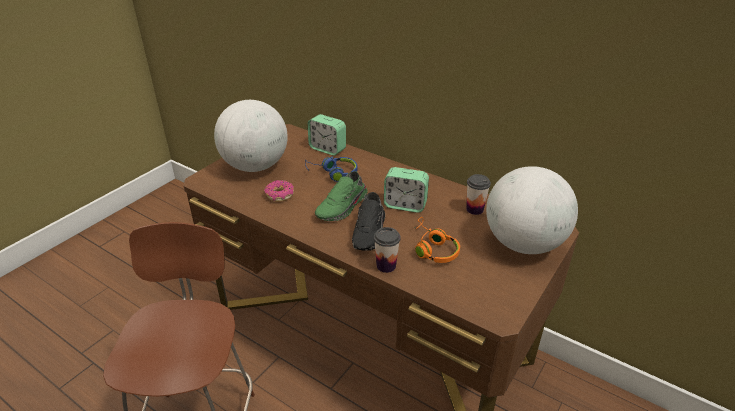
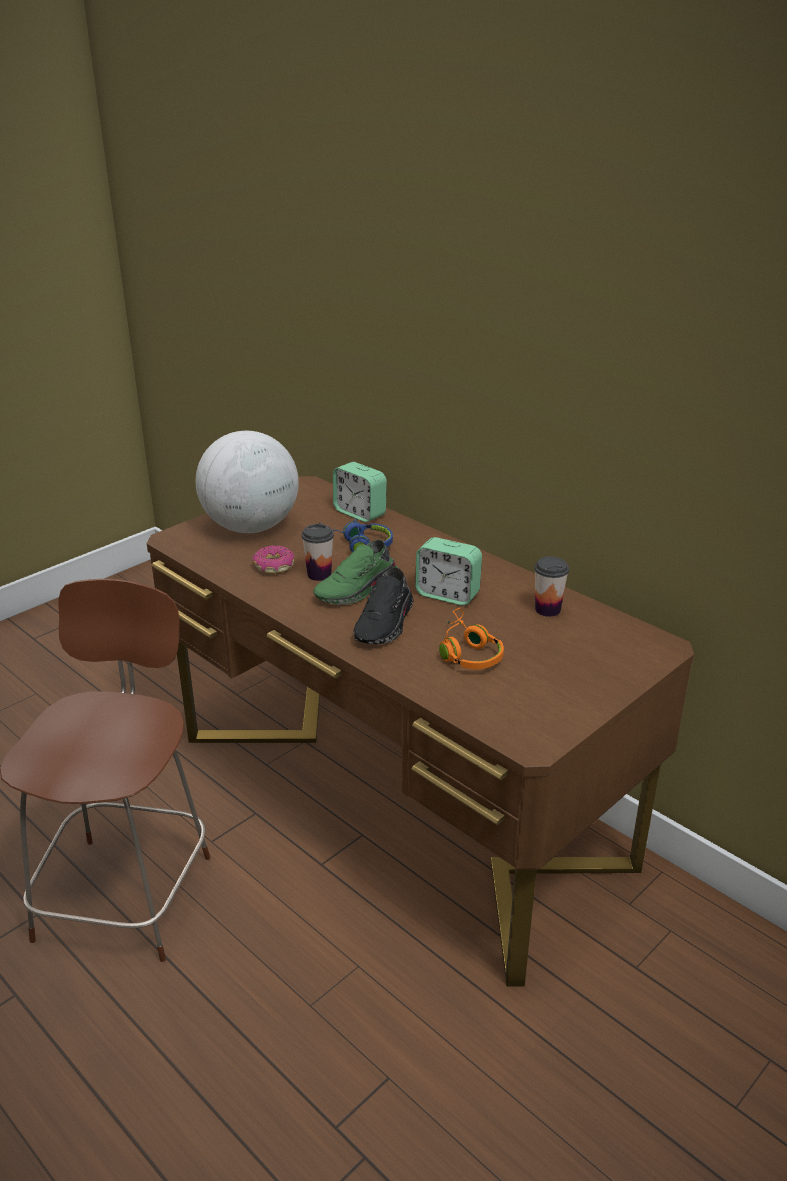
camera: 10 degrees right, 5 degrees down
(386, 266) = (394, 666): cup -> cup (319, 574)
(523, 243) = (602, 659): globe -> none

